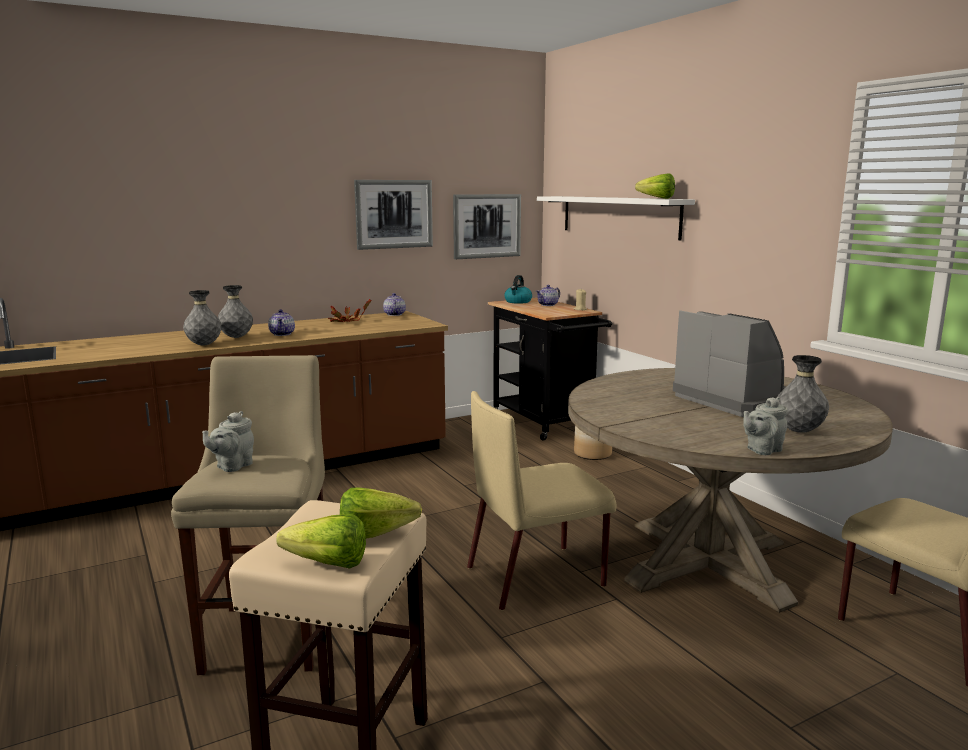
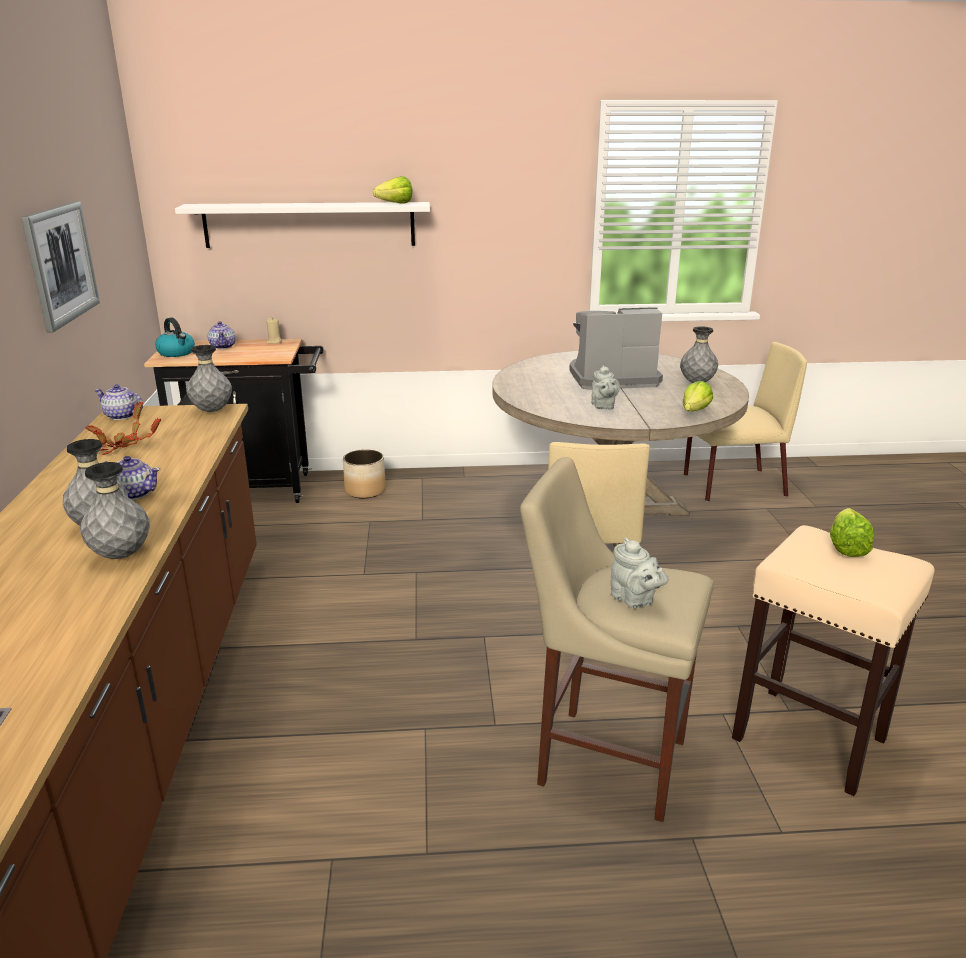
camera: 65 degrees left, 10 degrees up
(321, 563) = (901, 573): lettuce -> lettuce (692, 413)
(424, 323) = (212, 411): none -> grey vase
(487, 226) = (120, 258): picture -> none
(762, 450) = (730, 401): grey teapot -> grey teapot (603, 406)

